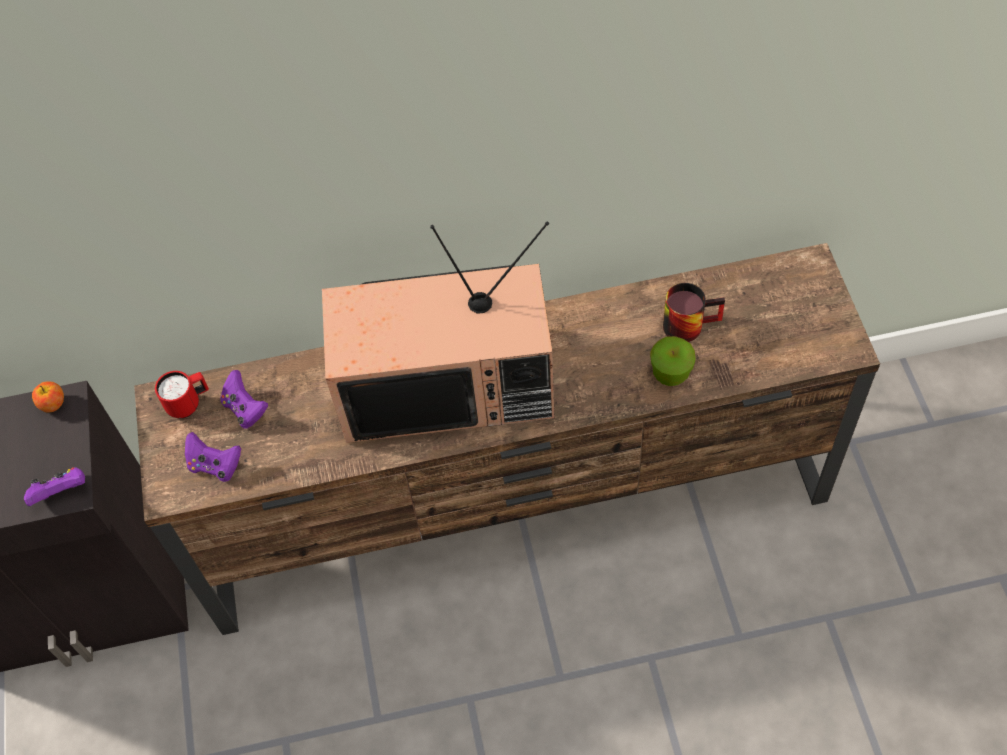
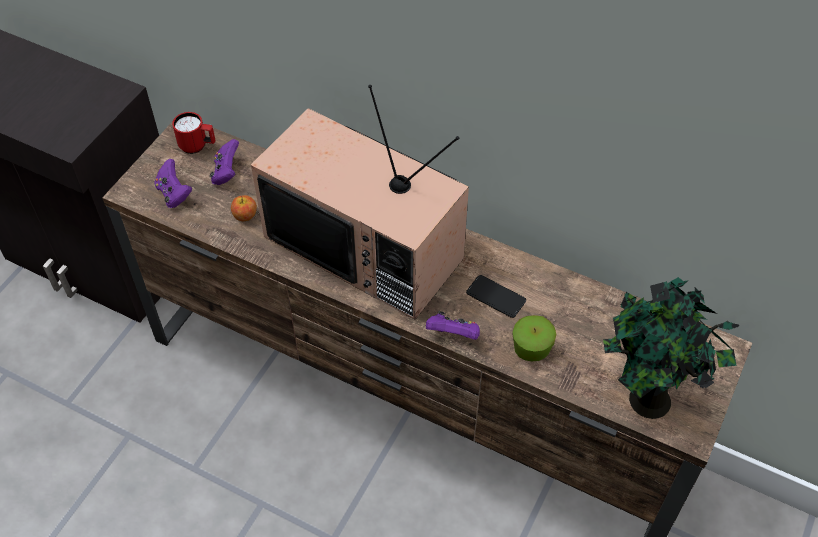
camera: 35 degrees right, 5 degrees down
(53, 404) = (113, 87): apple -> apple (245, 216)
(61, 493) = (64, 142): purple game controller -> purple game controller (453, 335)
(600, 349) = (496, 297): none -> phone
(689, 322) = (580, 324): mug -> none
(796, 349) = (646, 402): none -> potted plant

